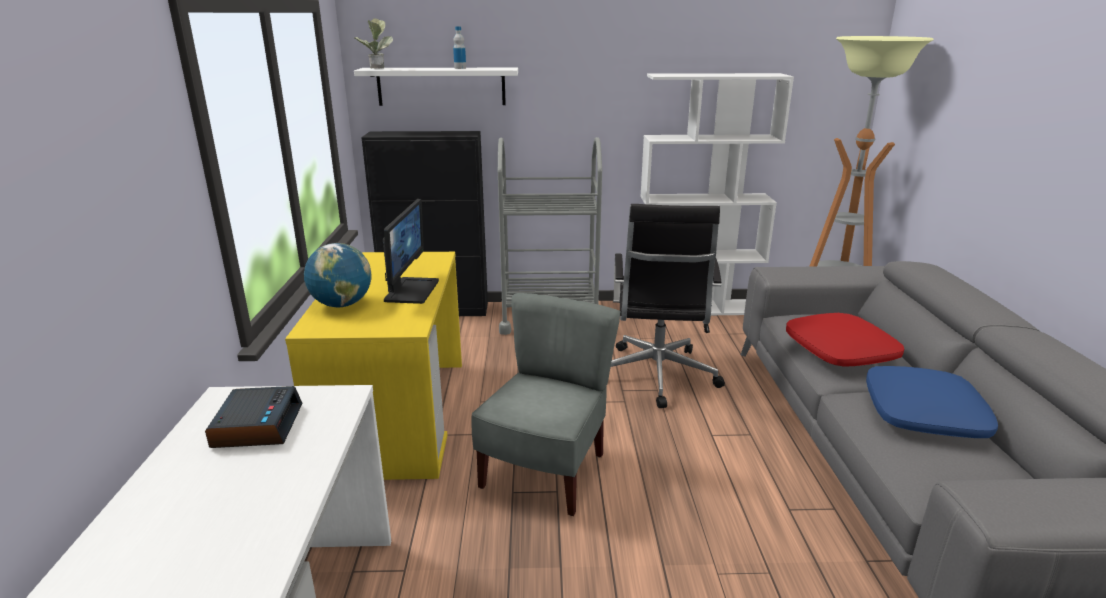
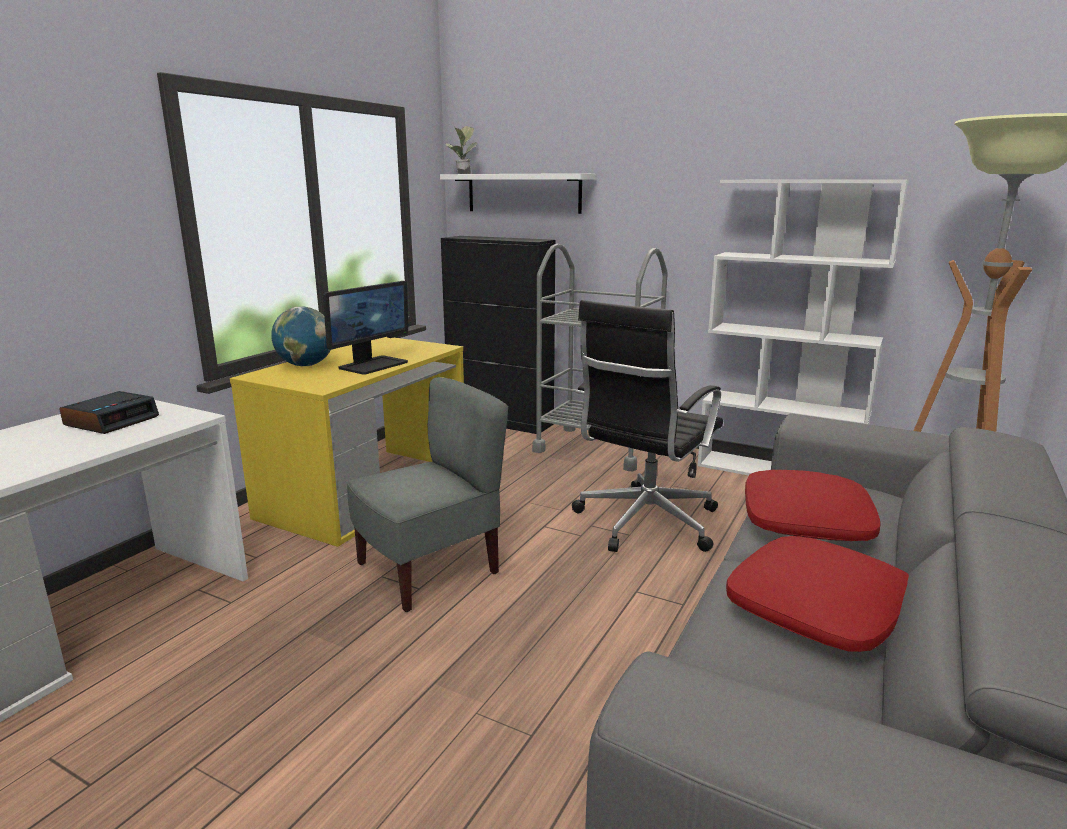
camera: 30 degrees right, 5 degrees down
(460, 68) = (535, 173): bottle -> none
(924, 414) = (818, 609): blue pillow -> red pillow

